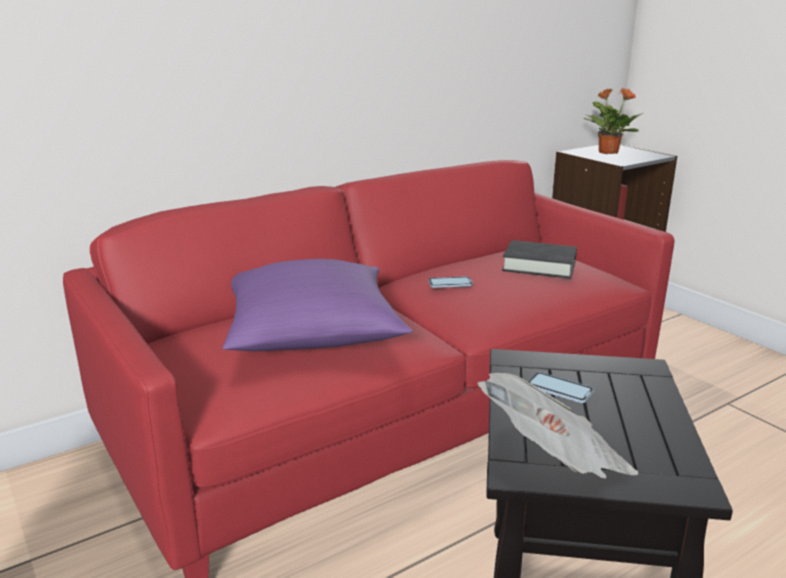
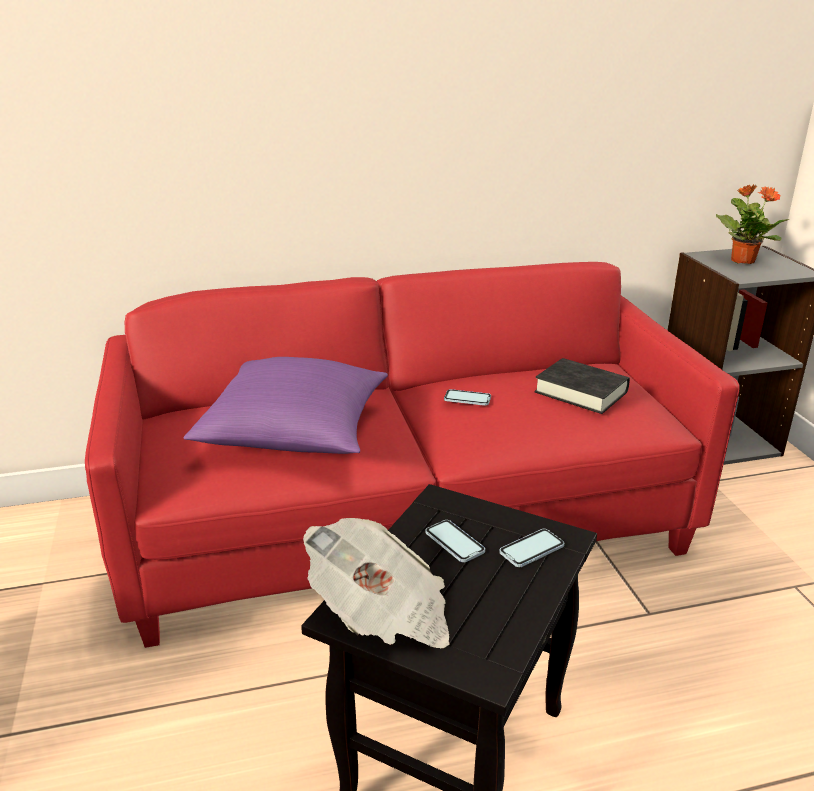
camera: 20 degrees right, 5 degrees up
(628, 382) = (531, 549): none -> phone

